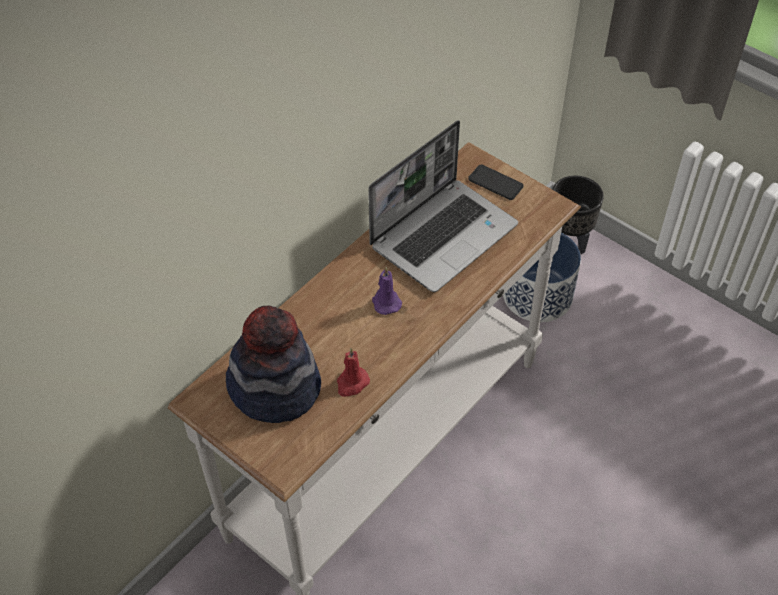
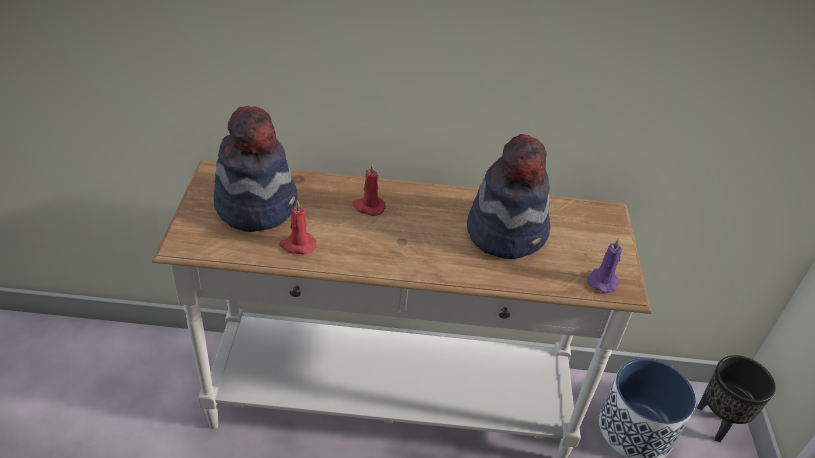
camera: 50 degrees right, 10 degrees down
(342, 308) = (368, 207): none -> red candle
(385, 302) = (400, 228): purple candle -> purple candle (603, 281)
(444, 235) = (507, 232): laptop -> hat
(495, 183) = (602, 239): phone -> none

